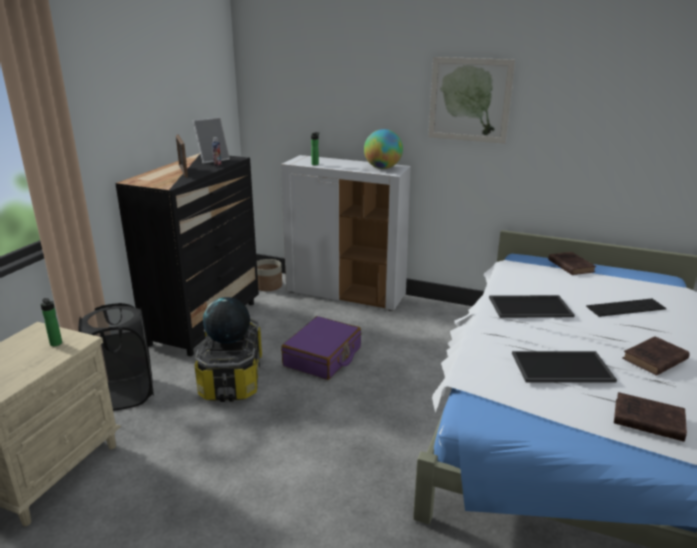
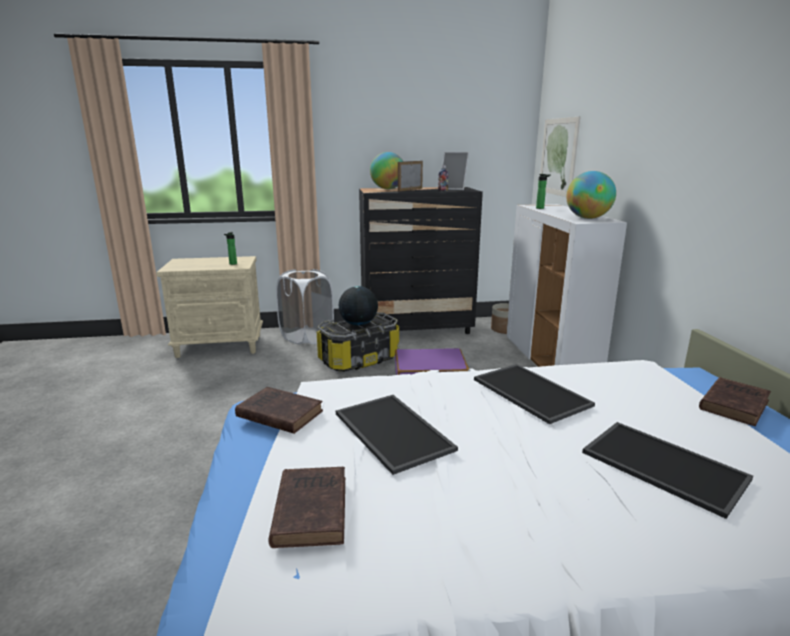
camera: 60 degrees right, 5 degrees down
(124, 394) = (306, 337): black laundry basket -> white laundry basket
(154, 176) = (388, 189): none -> globe
(469, 100) = (693, 132): picture -> picture (558, 157)
(626, 308) = (661, 466): keyboard -> tray
(654, 359) = (500, 504): brown book -> brown book (278, 413)

